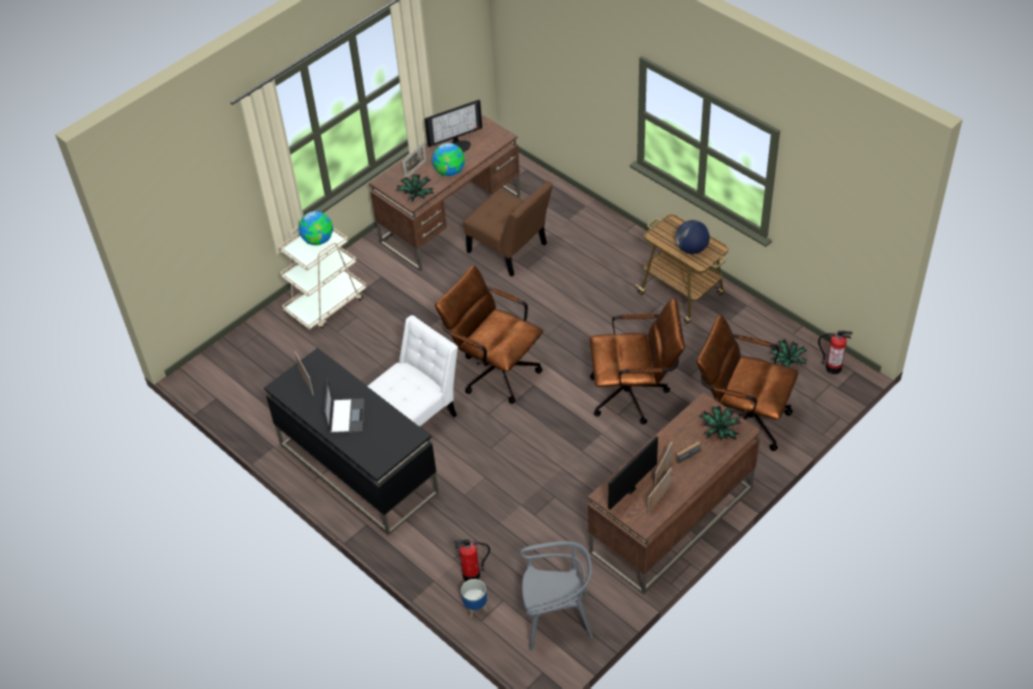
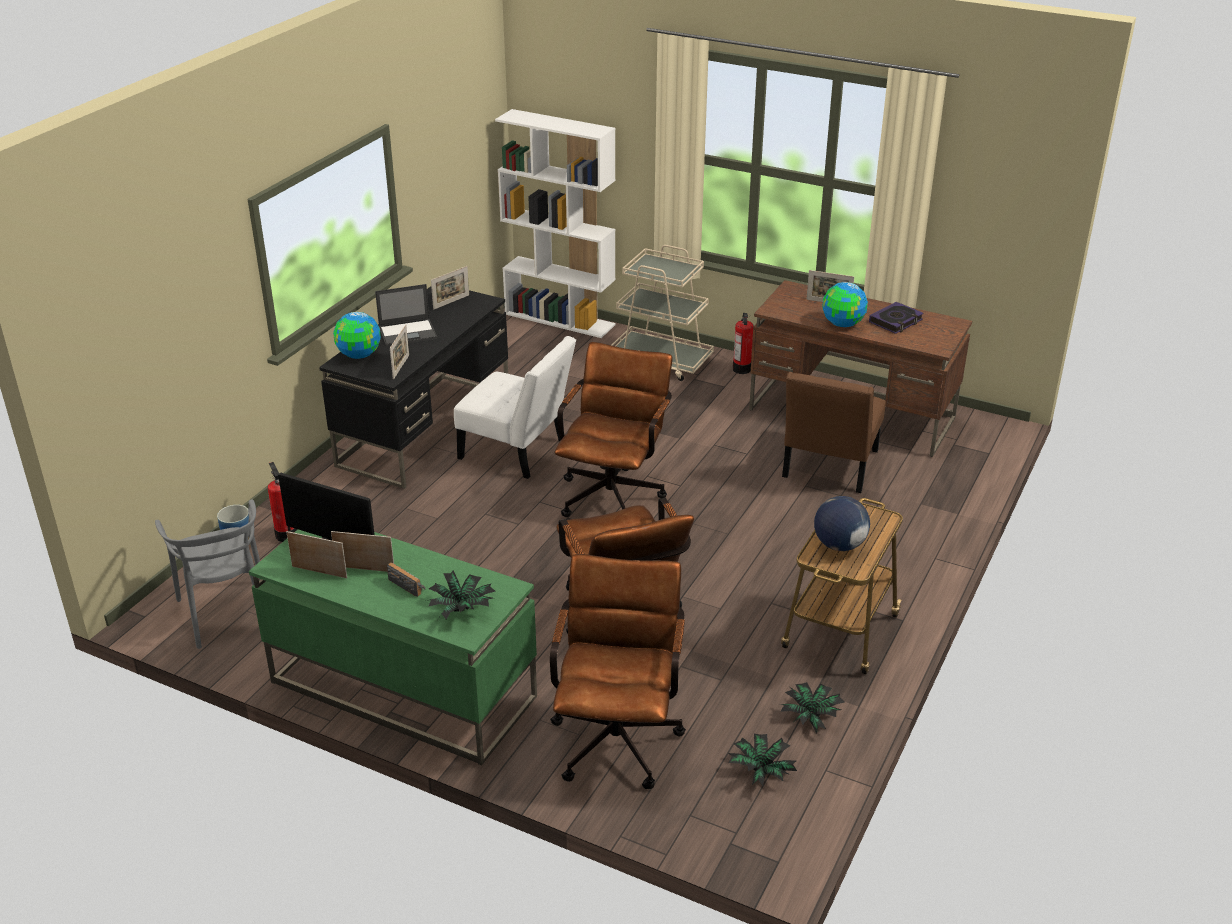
camera: 70 degrees right, 15 degrees down
(223, 352) = (560, 319): none -> white bookcase
(318, 240) = (672, 270): globe -> globe (359, 355)
(401, 427) = (401, 367): none -> picture frame
(415, 195) = (785, 310): potted plant -> potted plant (811, 717)
(458, 145) = (895, 321): monitor -> book
(671, 521) = (402, 689): brown desk -> green desk
(833, 368) = (774, 831): fire extinguisher -> fire extinguisher (742, 369)

